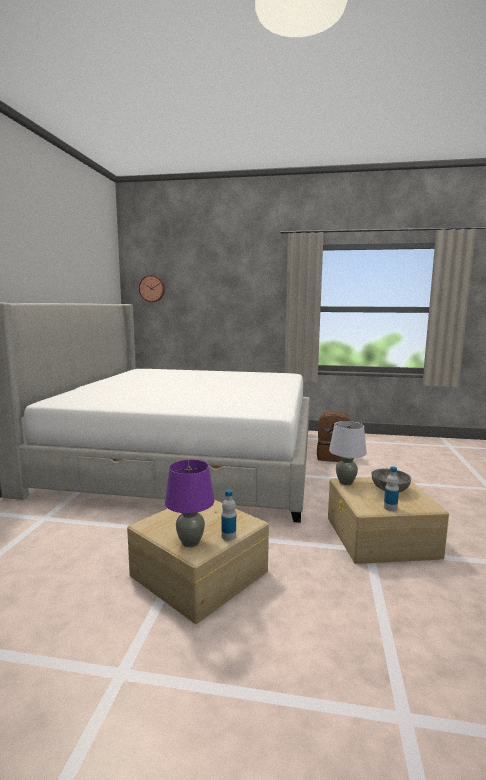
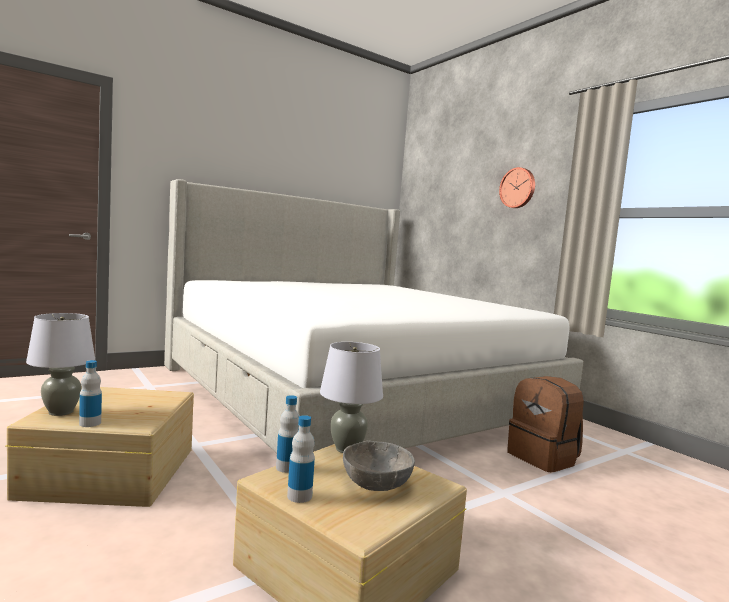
camera: 45 degrees right, 5 degrees down
(152, 288) = (426, 192): wall clock -> wall clock (518, 188)
(190, 542) = (61, 412): purple table lamp -> grey table lamp
(356, 501) = (287, 467): none -> bottle

